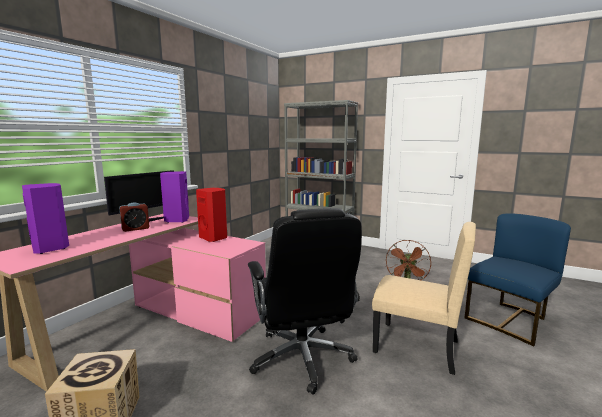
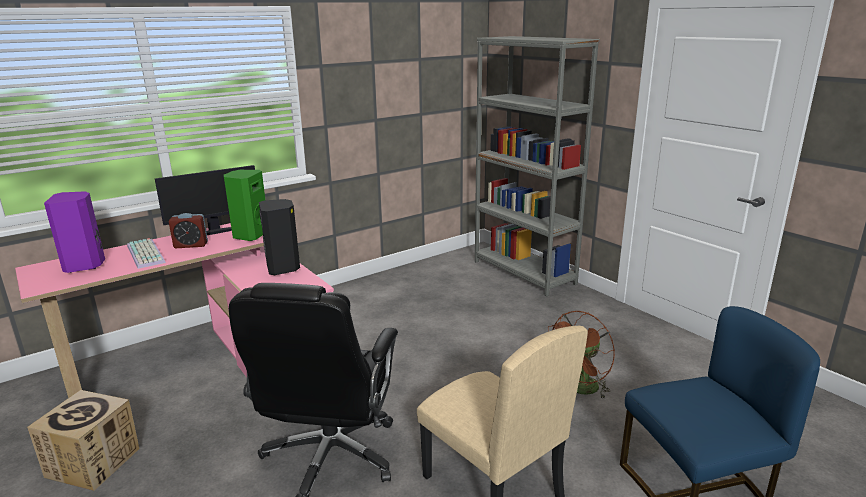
camera: 25 degrees right, 10 degrees up
(103, 236) = (147, 254): none -> keyboard
(176, 220) = (249, 235): purple speaker -> green speaker
(214, 238) = (283, 268): red speaker -> black speaker

